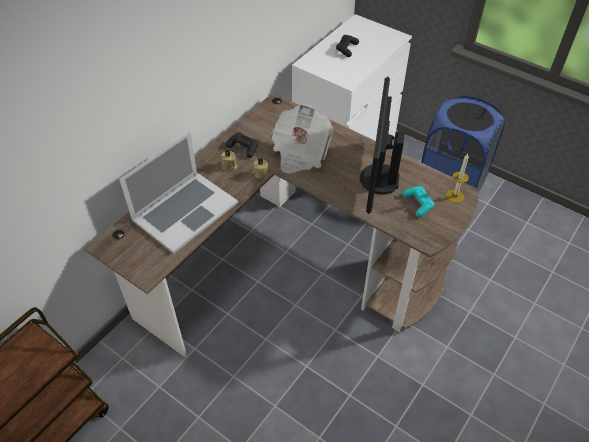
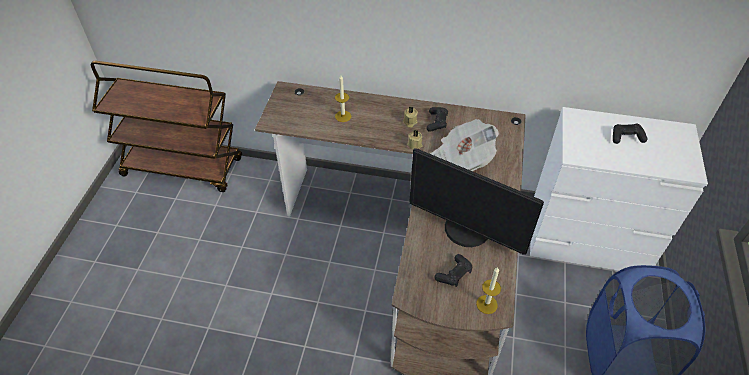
camera: 65 degrees right, 0 degrees up
(184, 211) = (343, 116): laptop -> candle
(377, 179) = (466, 230): monitor -> monitor turned 135 degrees counterclockwise
(418, 204) = (454, 274): turquoise game controller -> black game controller

